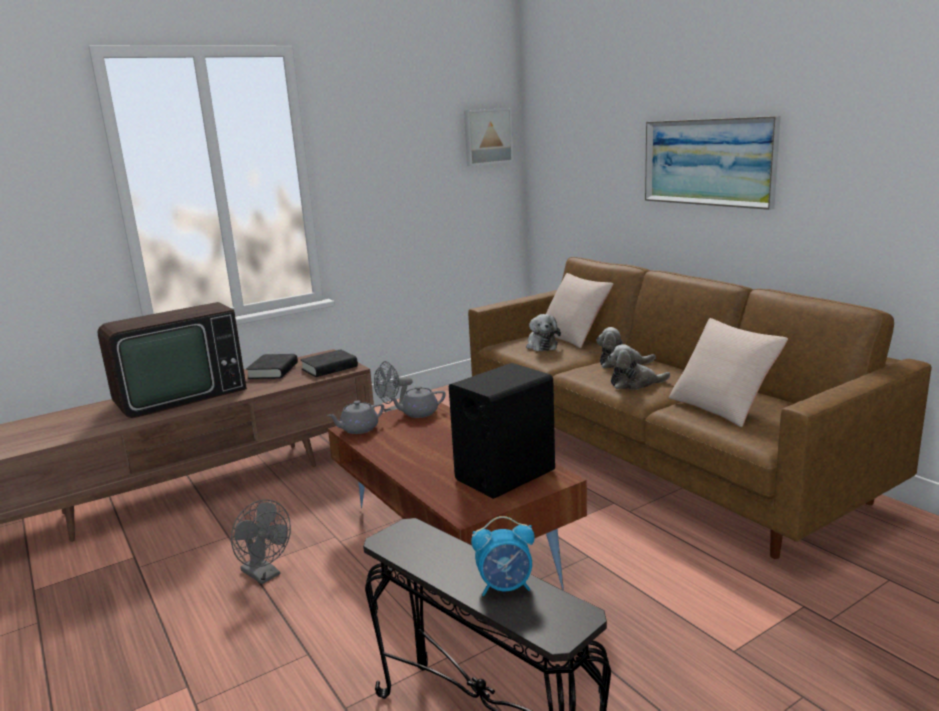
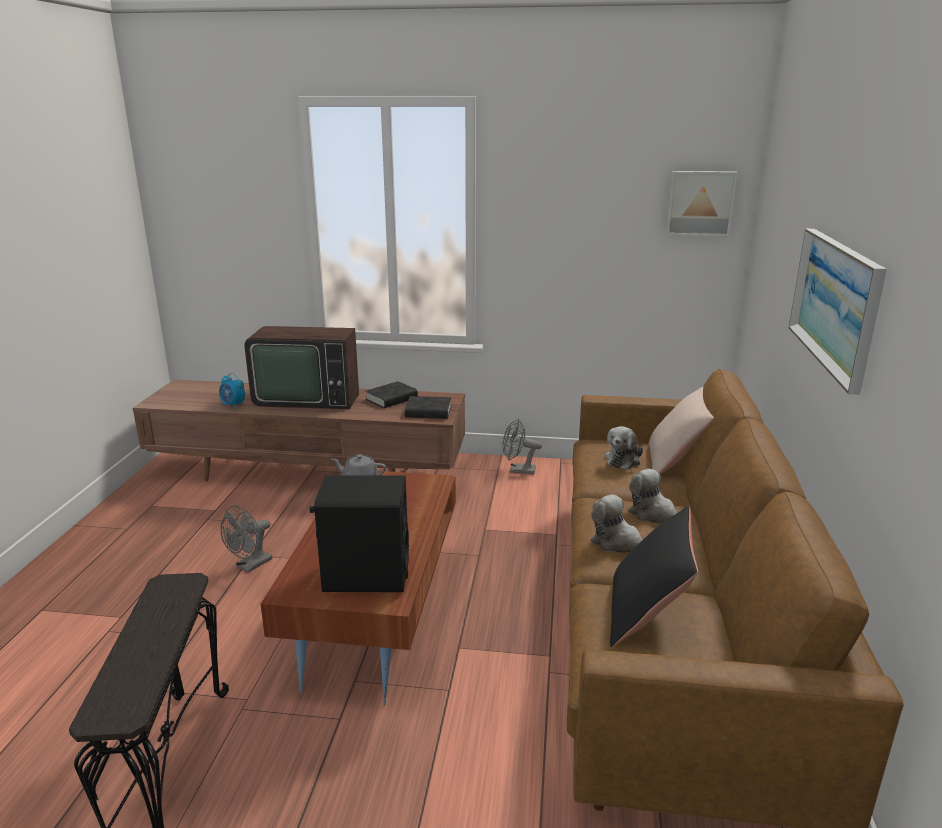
camera: 40 degrees right, 5 degrees up
(265, 575) = (250, 566): grey fan -> grey fan turned 45 degrees clockwise
(419, 413) = (419, 485): grey teapot -> none
(506, 587) = (141, 664): alarm clock -> alarm clock (233, 405)
(723, 406) = (647, 614): beige pillow -> black pillow

